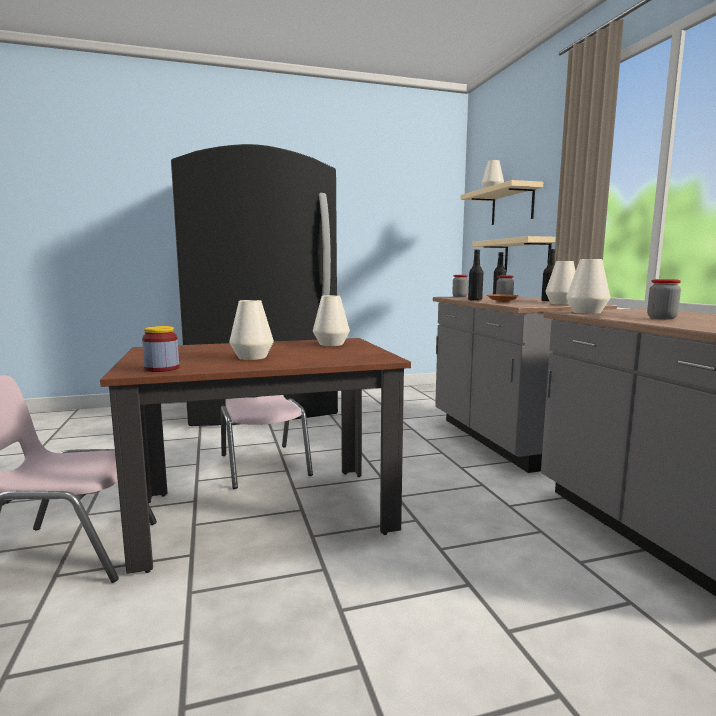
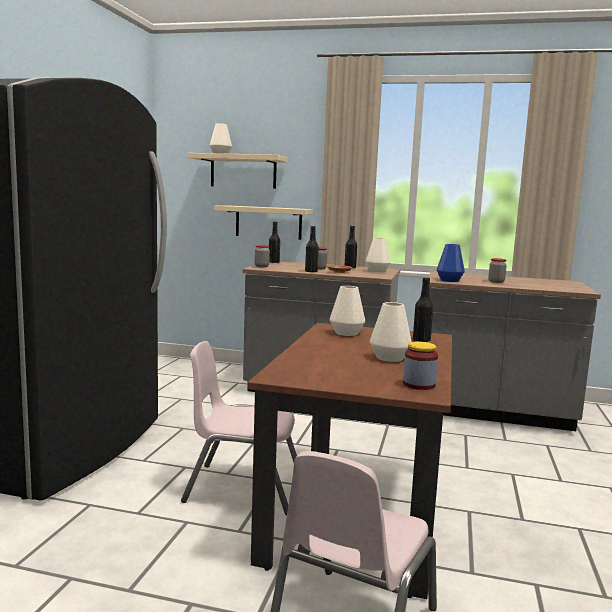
camera: 60 degrees left, 0 degrees up
(350, 357) = (421, 340): none -> black bottle
(586, 312) = (449, 280): white vase -> blue vase

